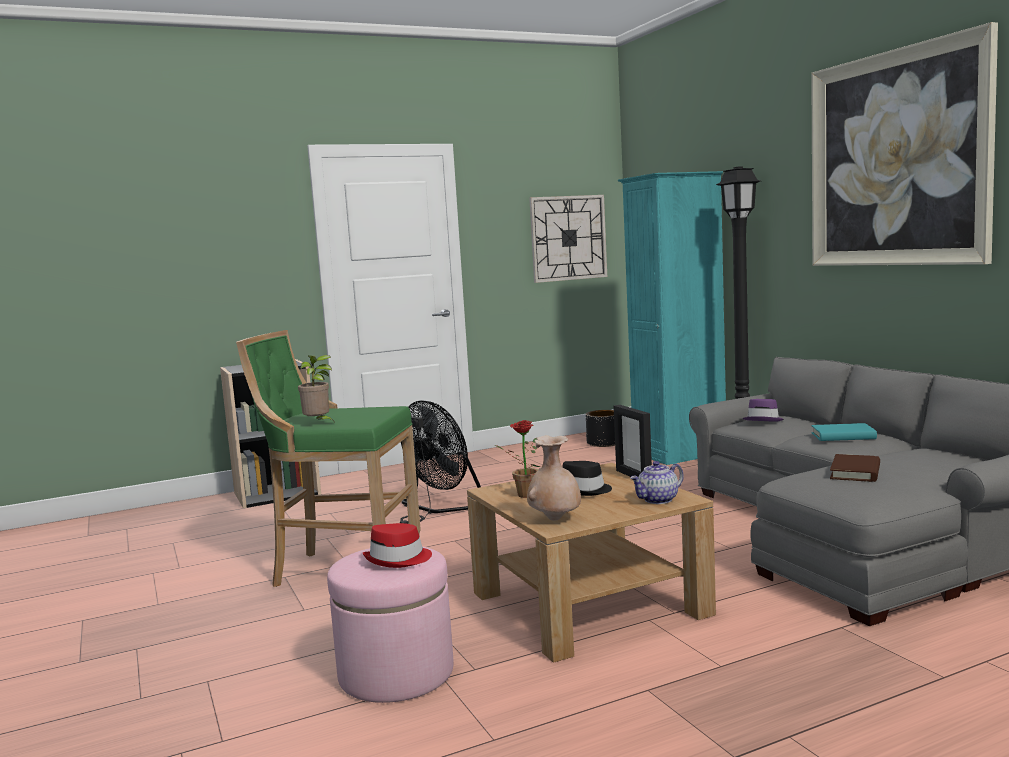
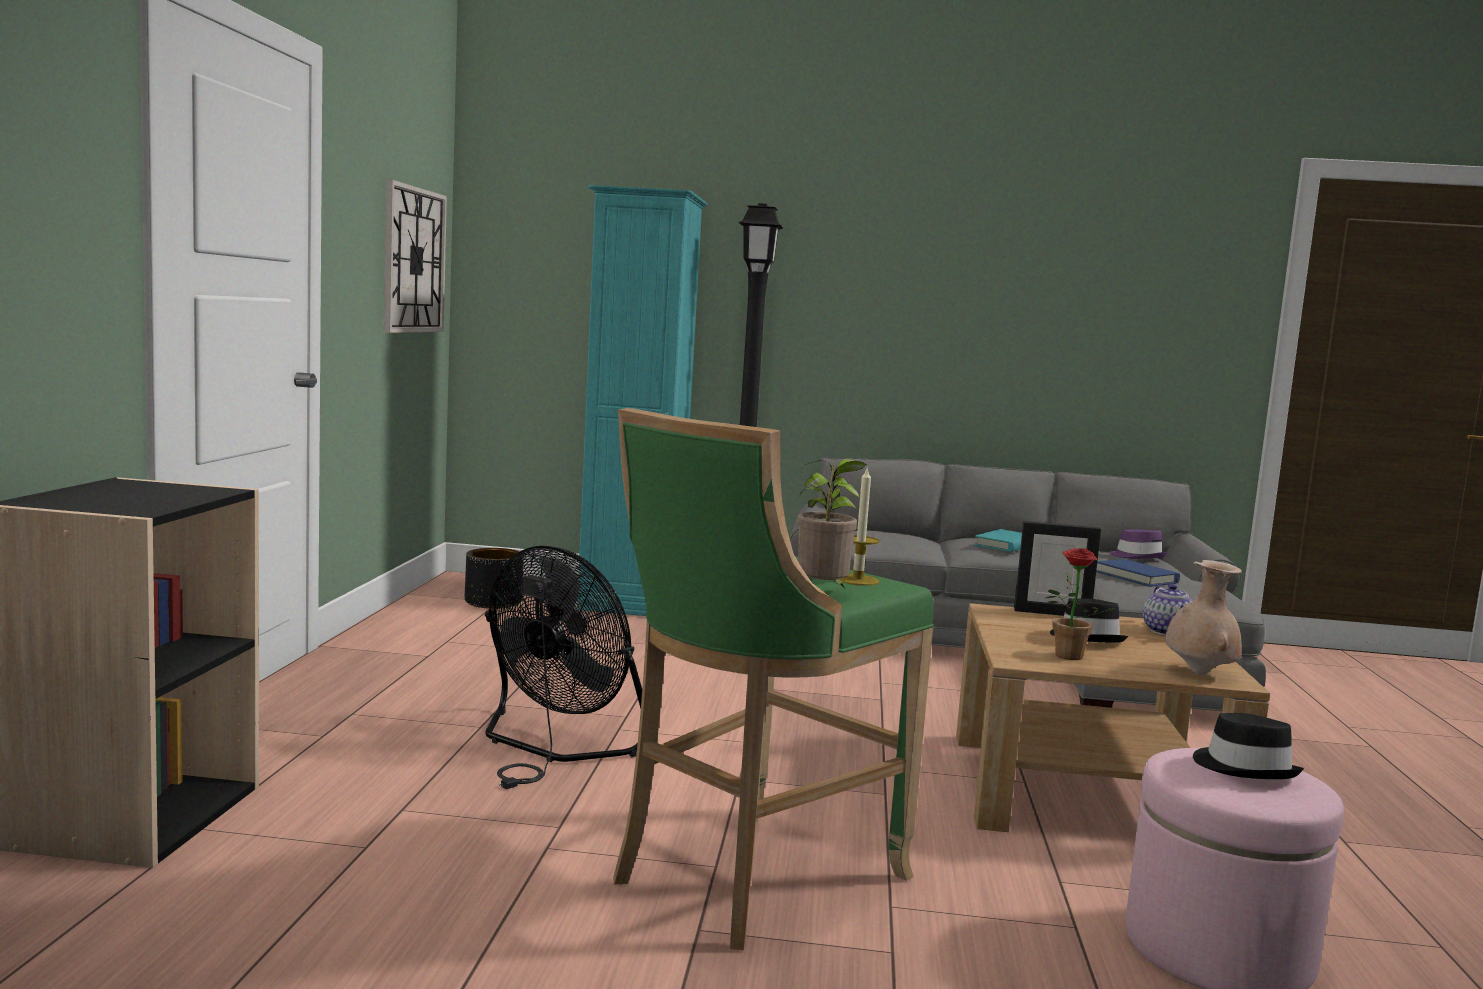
camera: 60 degrees left, 0 degrees up
(361, 421) = (857, 580): none -> candle
(399, 559) = (1245, 768): red hat -> black hat
(431, 506) = (546, 745): black fan -> black fan turned 45 degrees clockwise
(763, 420) = (878, 536): purple hat -> purple hat (1137, 557)
(855, 472) = (1136, 577): brown book -> blue book
(896, 159) = (989, 236): picture -> none

